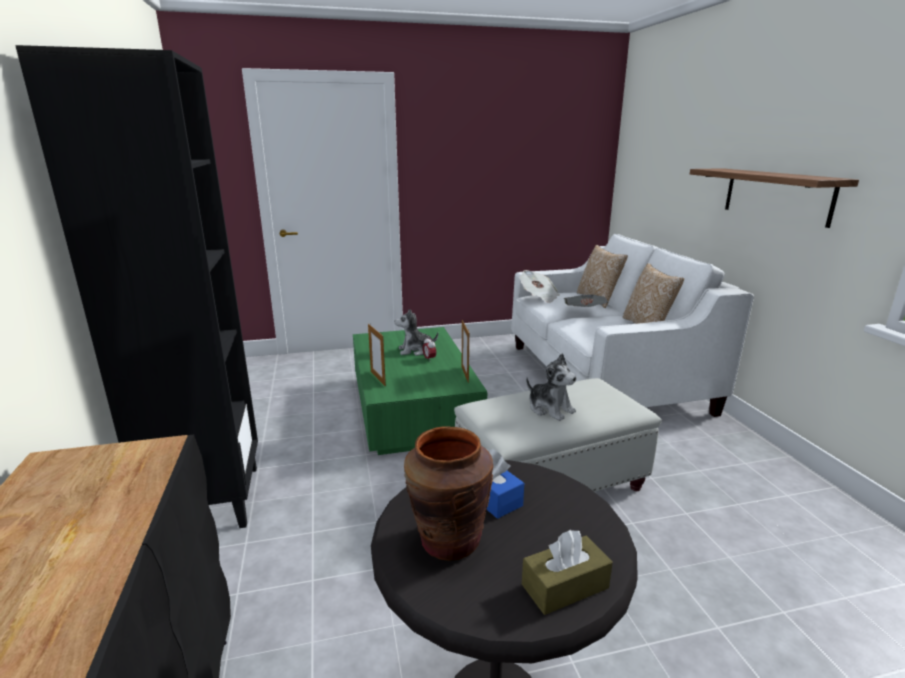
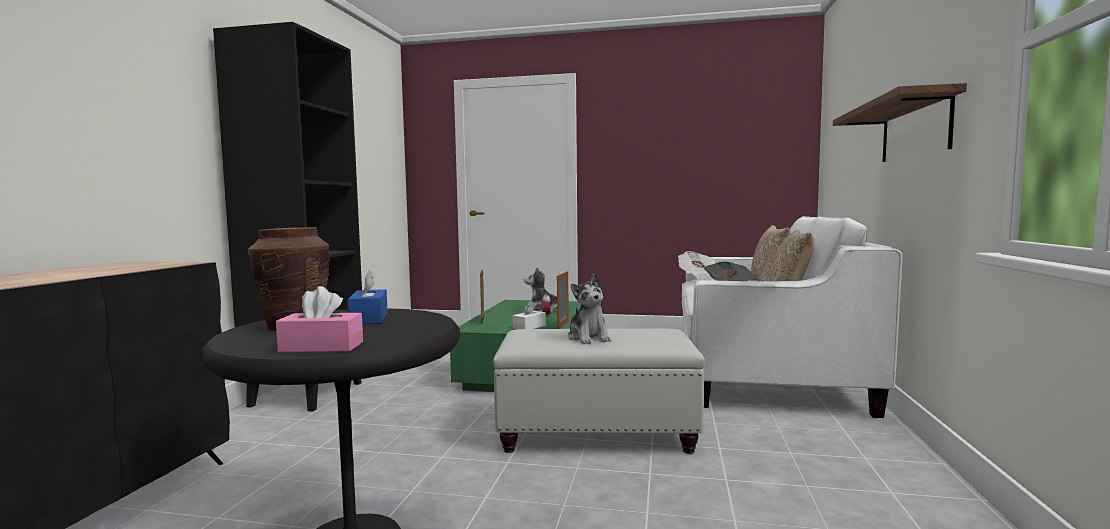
camera: 25 degrees right, 15 degrees down
(437, 382) = (529, 327): none -> white tissue box
(565, 586) = (321, 347): brown tissue box -> pink tissue box

